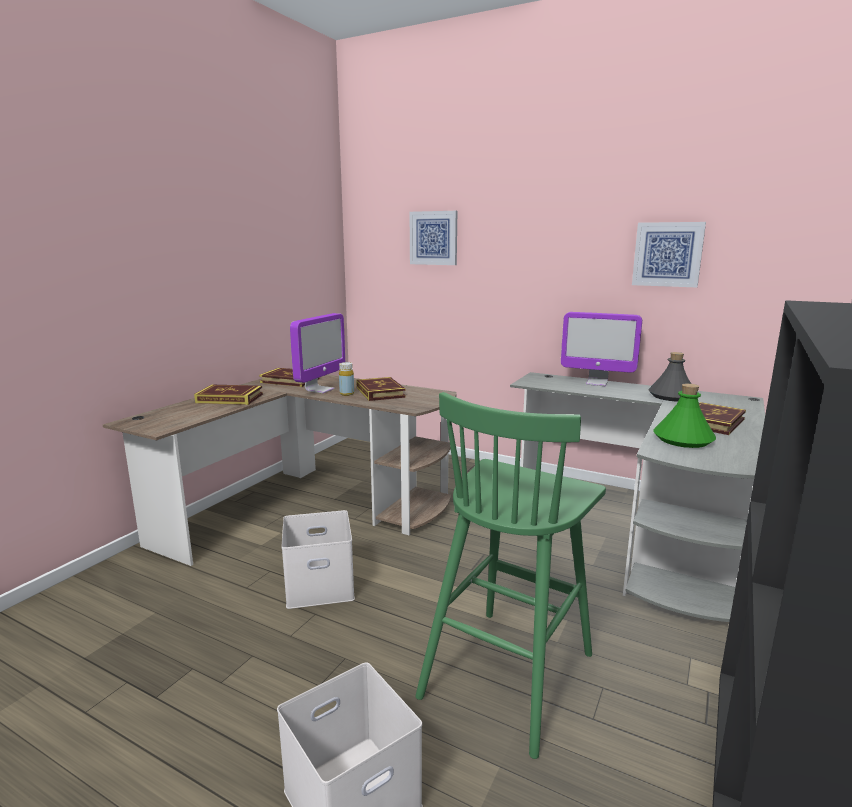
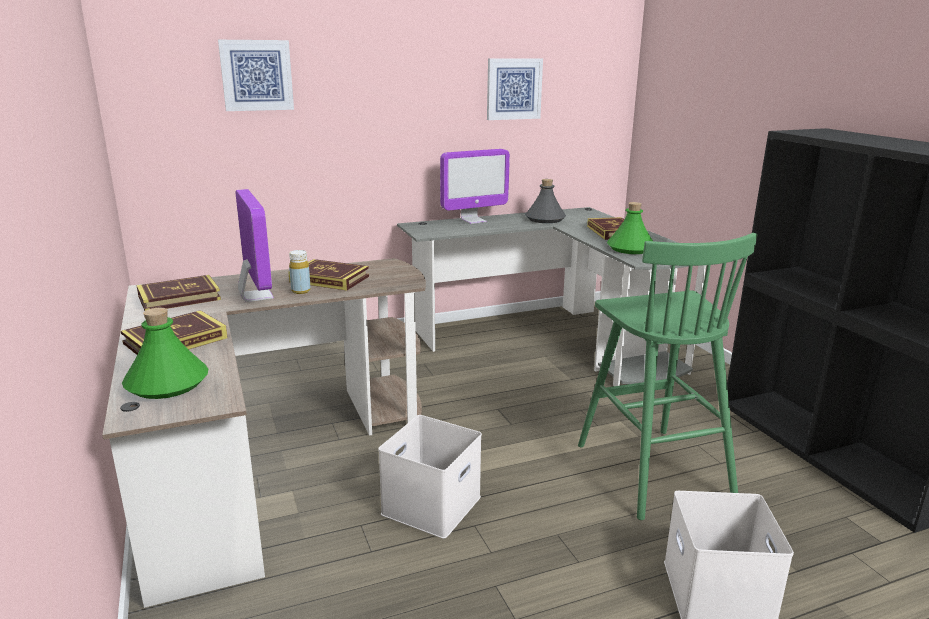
camera: 50 degrees left, 5 degrees up
(170, 414) = (166, 384): none -> green bottle

